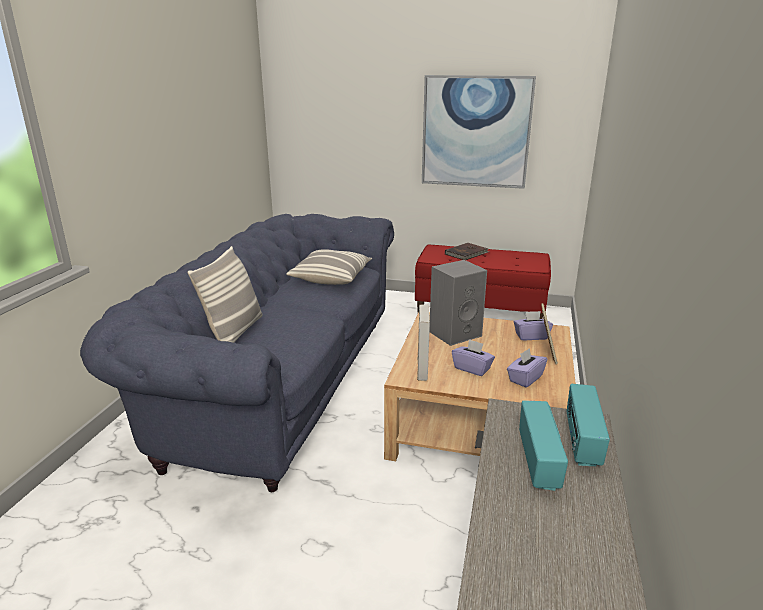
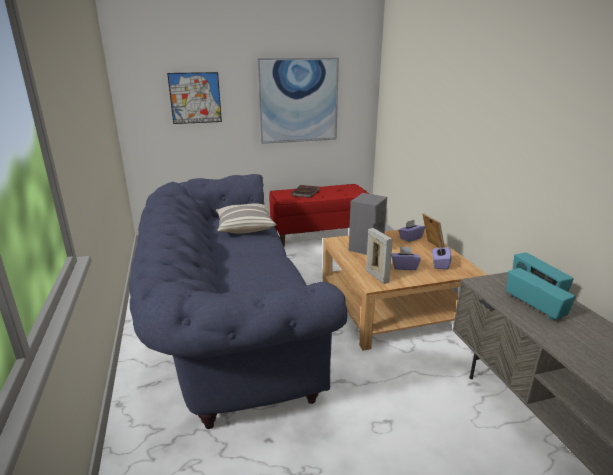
camera: 30 degrees left, 0 degrees up
(234, 333) = (228, 286): pillow -> none
(349, 121) = (195, 98): none -> picture

